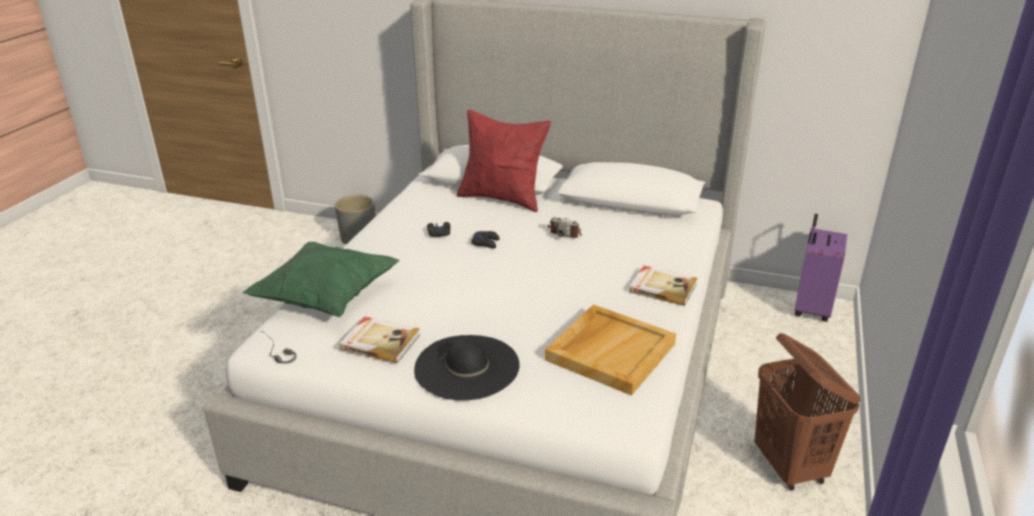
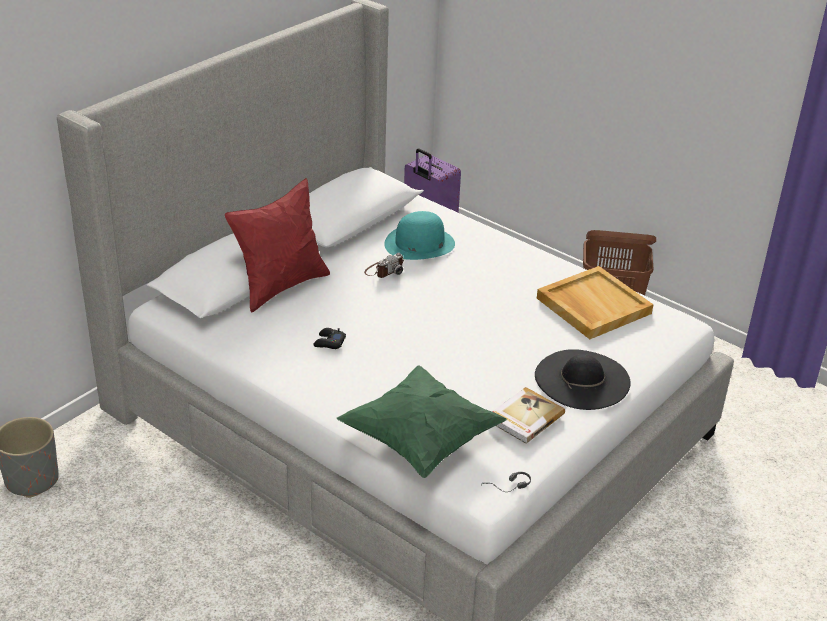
camera: 70 degrees left, 5 degrees up
(486, 243) = (374, 319): black game controller -> none
(625, 238) = (419, 244): none -> turquoise hat
(662, 287) = (514, 253): book -> none

